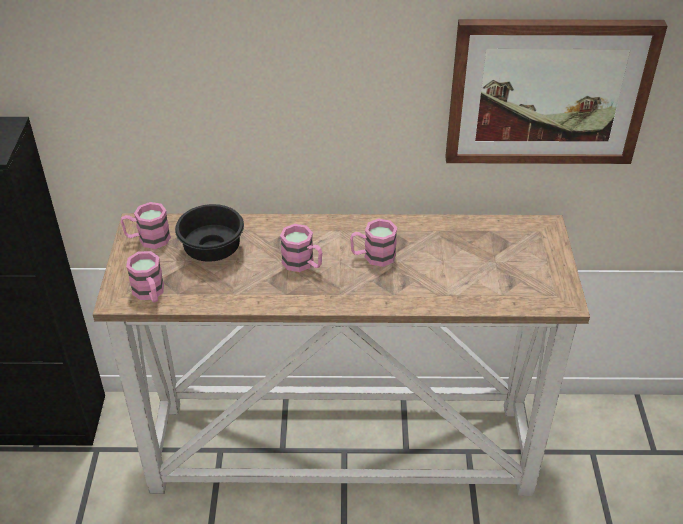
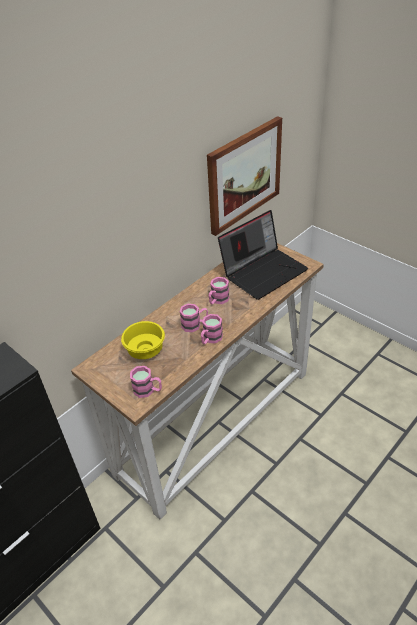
camera: 45 degrees left, 0 degrees up
(148, 239) = (105, 370): pink mug -> pink mug (210, 339)
(210, 249) = (144, 350): black bowl -> yellow bowl
(488, 264) = (264, 271): none -> laptop

